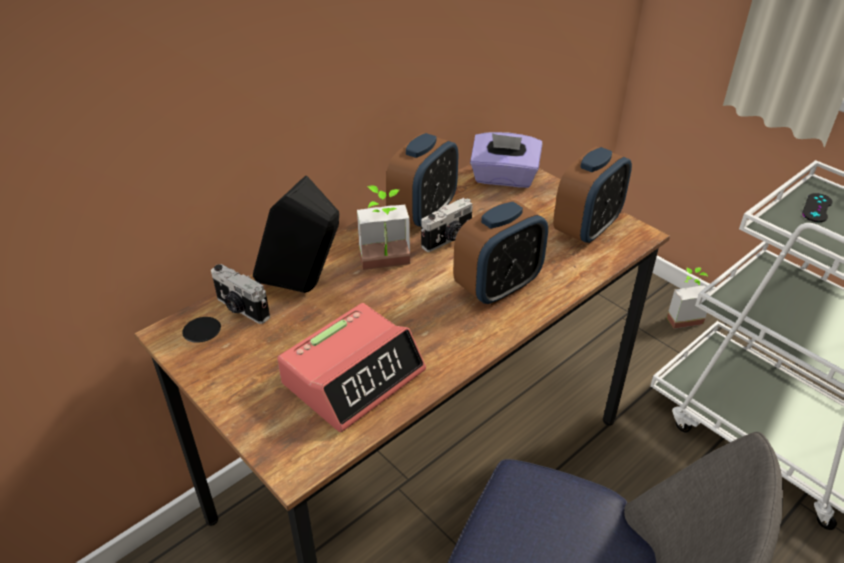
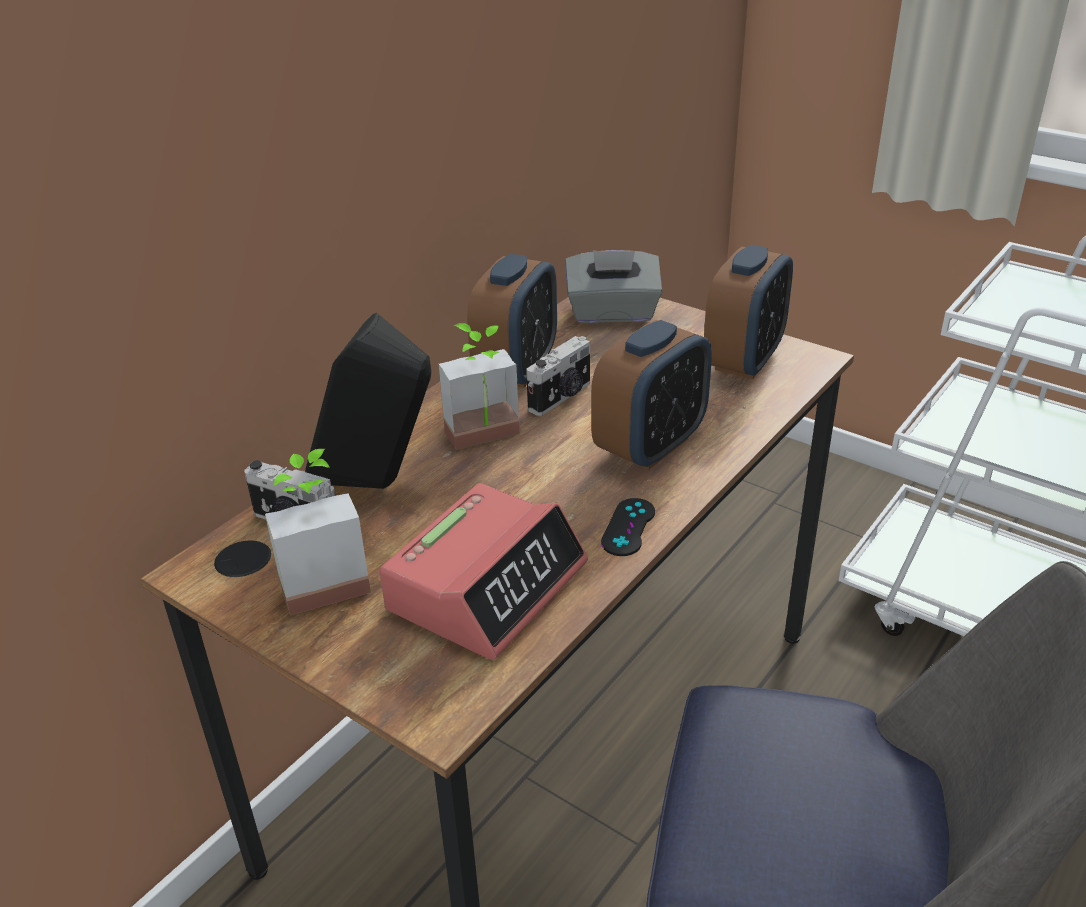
camera: 10 degrees left, 5 degrees down
(504, 178) = (613, 313): purple tissue box -> grey tissue box
(681, 316) = (850, 489): potted plant -> potted plant (322, 580)
(817, 208) = (1027, 298): black game controller -> black game controller (628, 527)

